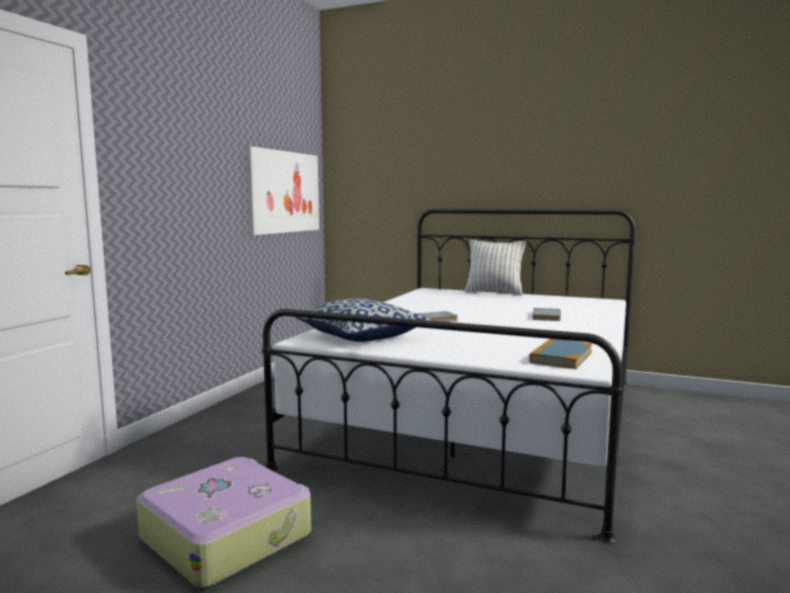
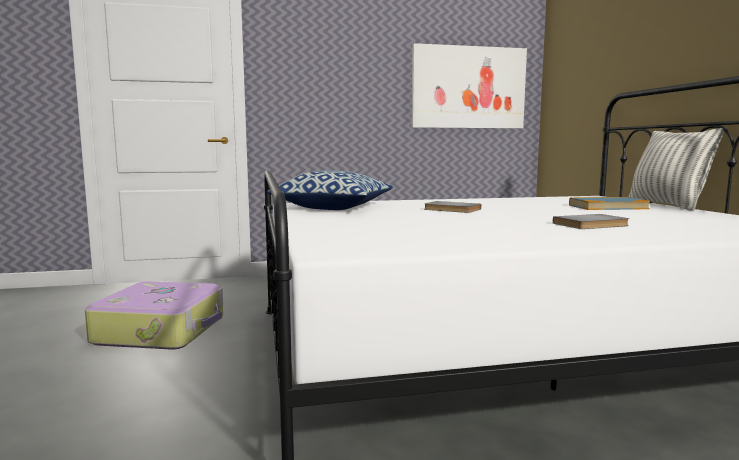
camera: 55 degrees right, 0 degrees up
(561, 357) = (372, 243): book -> book (607, 207)

